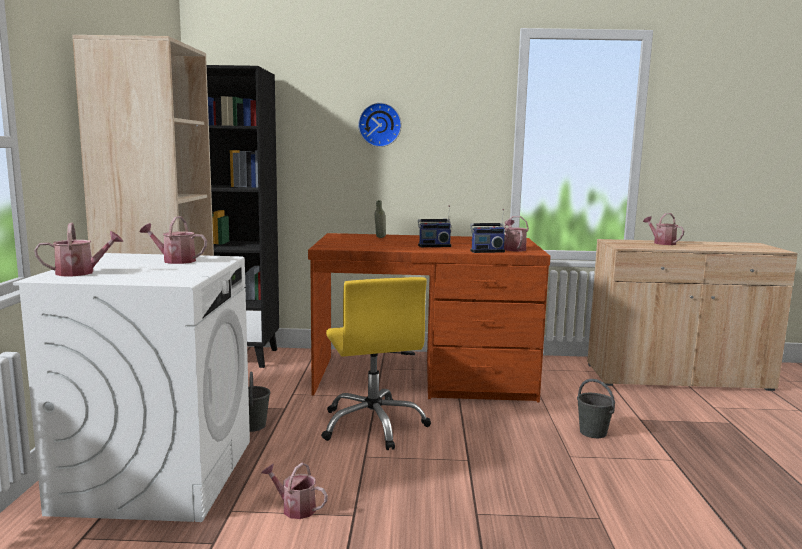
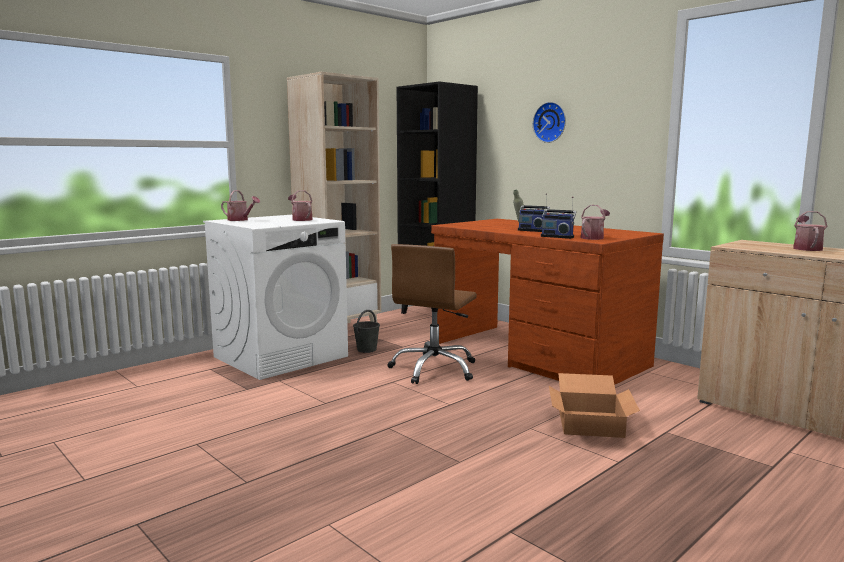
camera: 45 degrees right, 0 degrees up
(295, 508) = (306, 390): watering can -> none
(373, 425) = (434, 369): yellow office chair -> brown office chair
(593, 432) = (591, 424): grey bucket -> cardboard box

